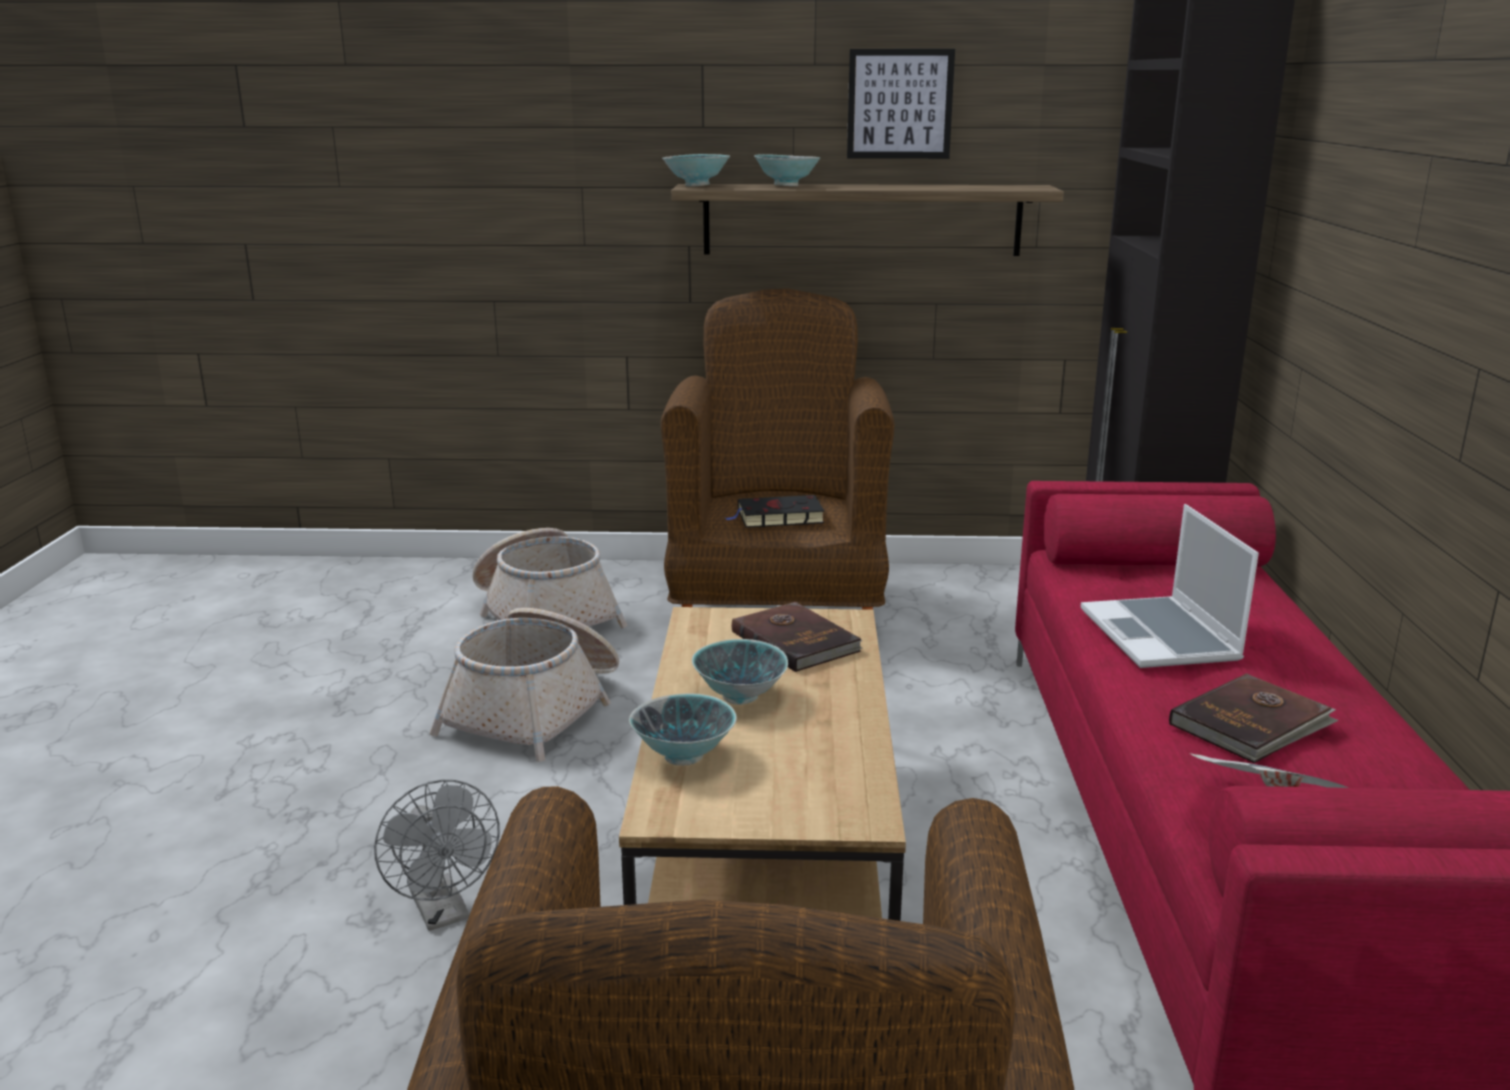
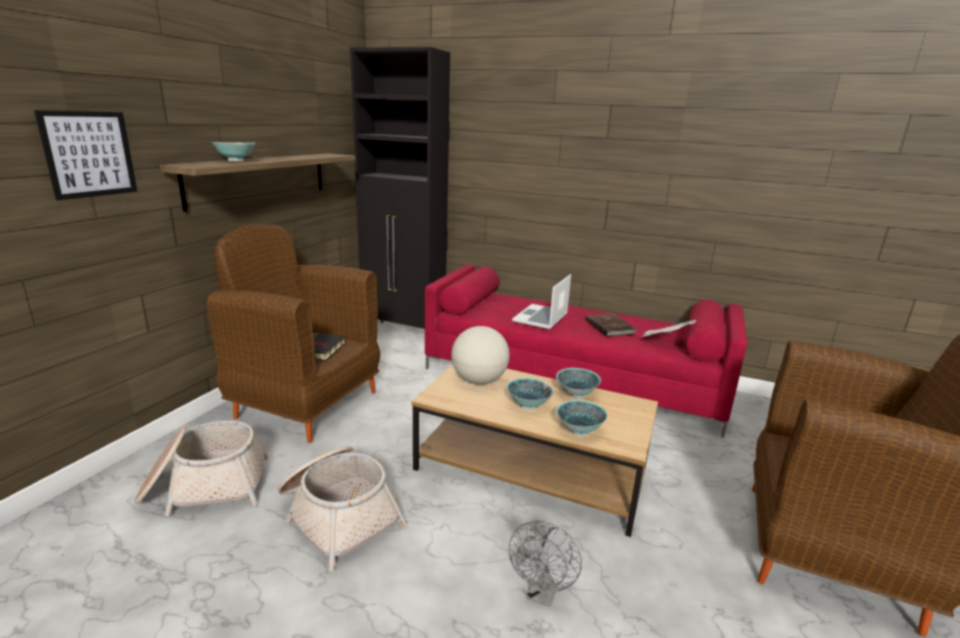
camera: 70 degrees left, 0 degrees up
(444, 913) = (542, 593): grey fan -> grey fan turned 120 degrees clockwise
(697, 185) = (187, 164): bowl -> bowl (576, 394)
(796, 640) = (479, 380): brown book -> globe
(899, 104) = (268, 111): picture -> picture (89, 154)
(1161, 636) = (541, 318): laptop -> laptop turned 105 degrees clockwise

